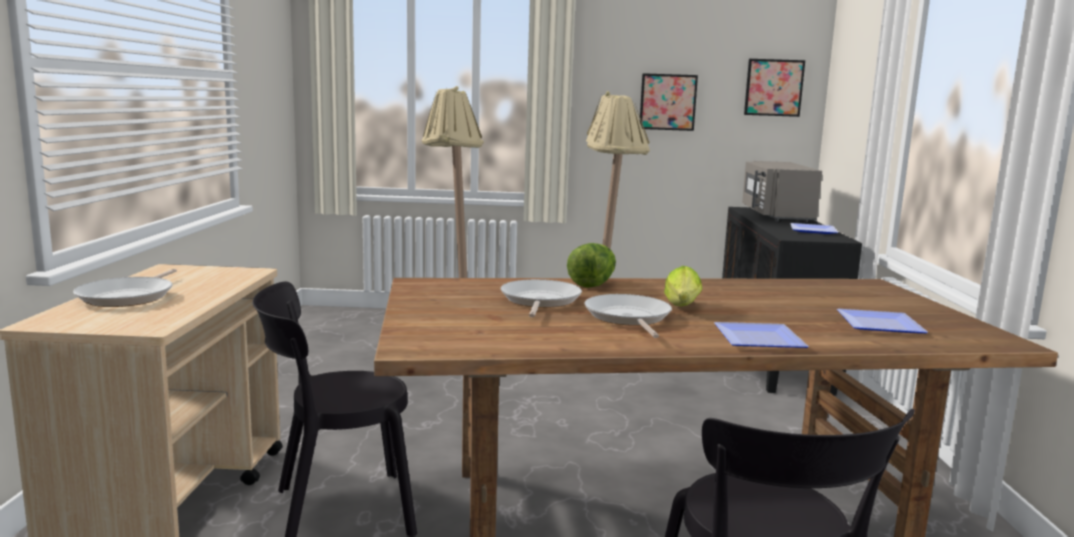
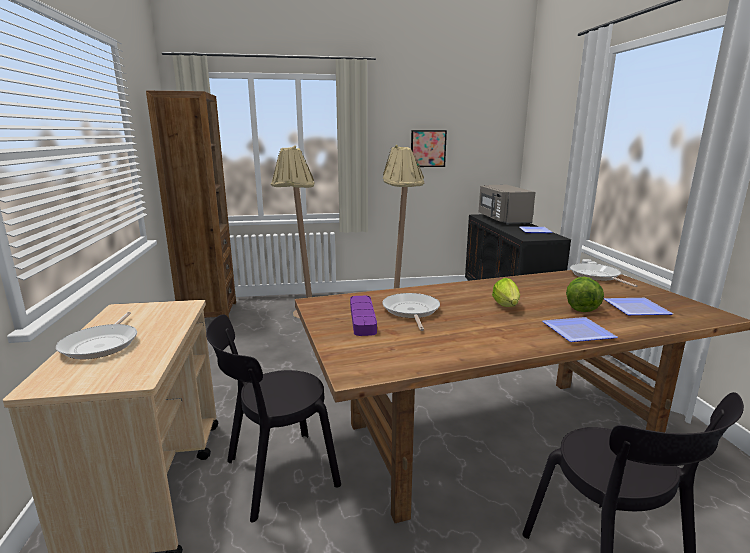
camera: 10 degrees left, 5 degrees up
(321, 323) = (209, 313): none -> brown bookcase
(466, 302) = (362, 319): none -> purple tray
(593, 284) = (434, 290): lettuce -> lettuce (580, 307)
(628, 318) = (481, 321): frying pan -> frying pan (596, 276)
(774, 87) = (493, 136): picture -> none

